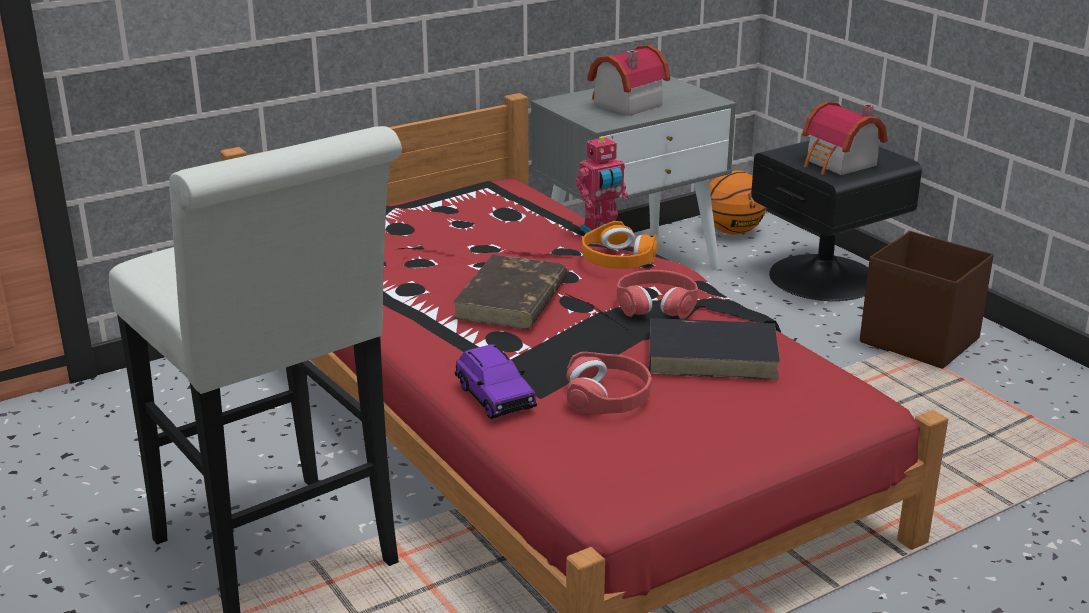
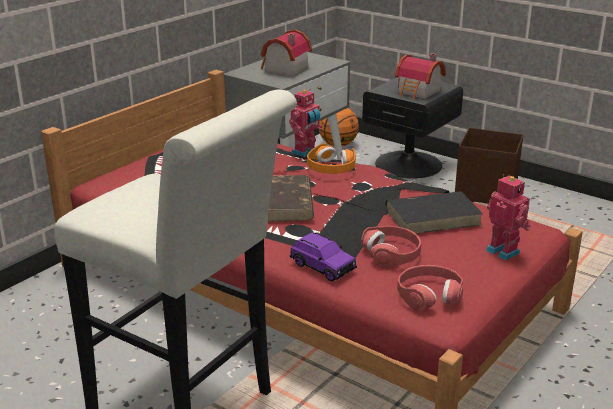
camera: 20 degrees left, 0 degrees up
(656, 305) = (376, 192): red headphones -> red headphones (429, 295)
(782, 424) = (504, 251): none -> toy robot

